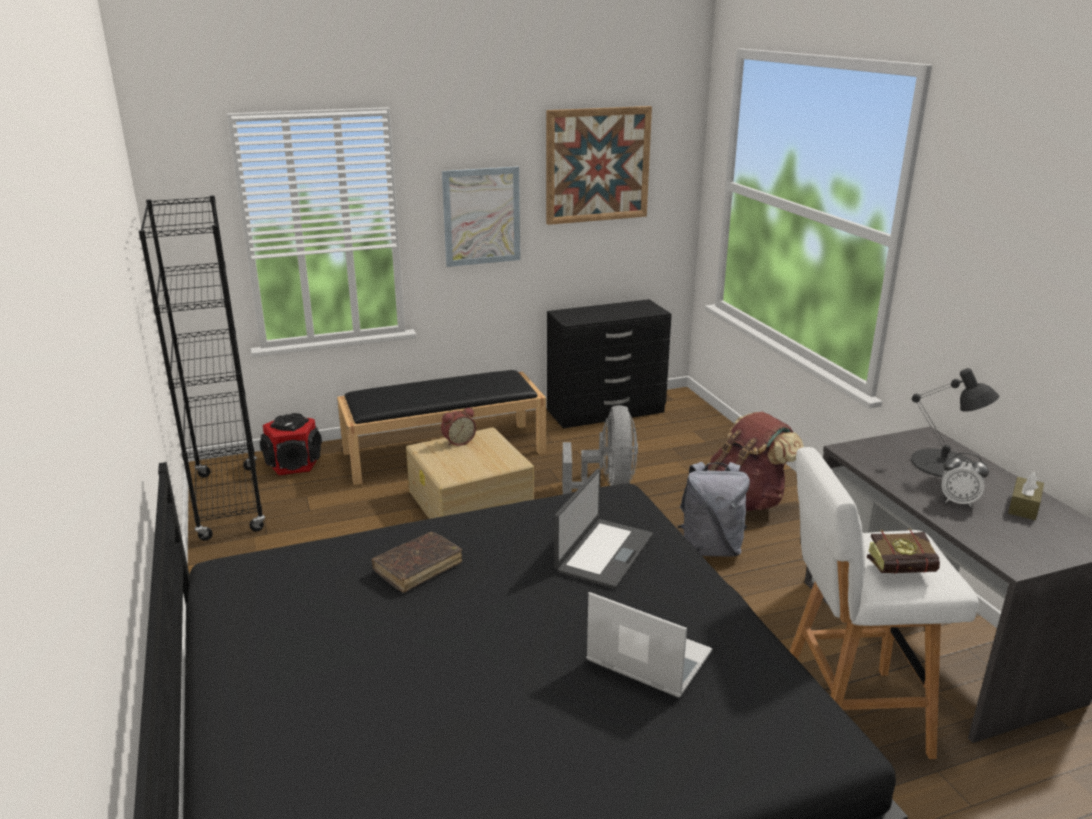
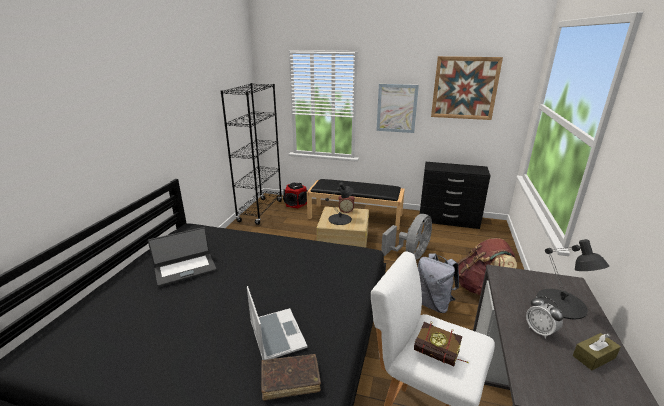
camera: 35 degrees right, 0 degrees up
(418, 568) = (244, 252): brown book -> brown book (290, 380)
(466, 460) = (340, 219): none -> black table lamp
(603, 553) = (323, 277): laptop -> laptop (185, 269)

